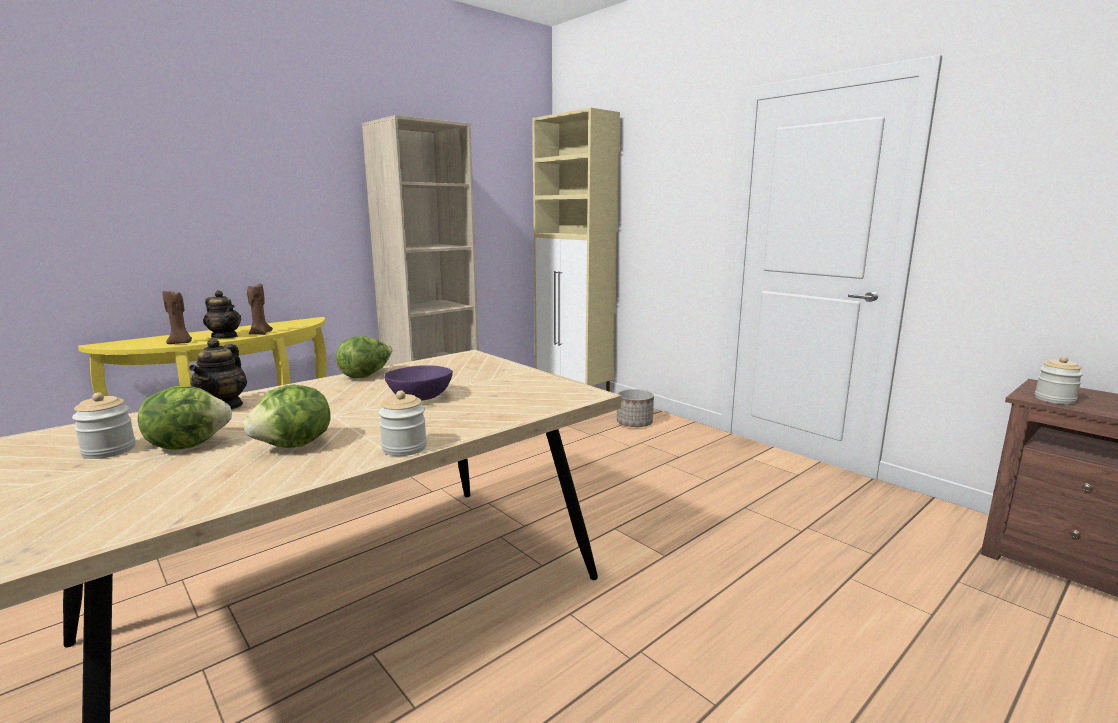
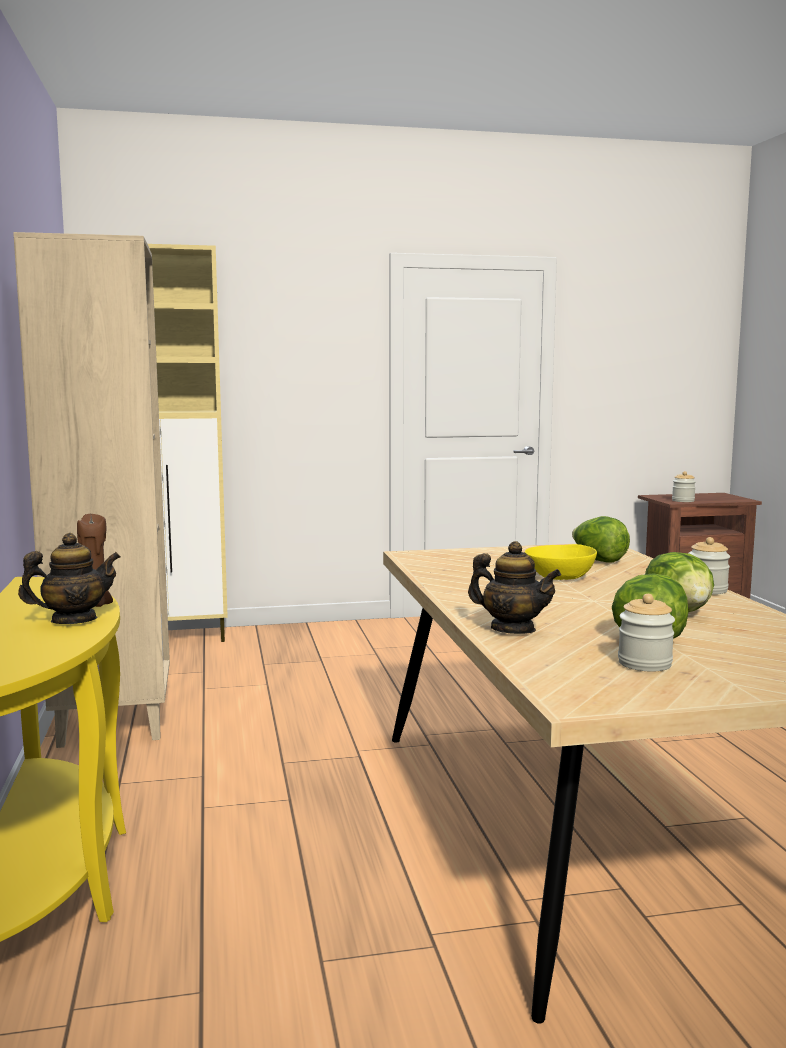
camera: 60 degrees left, 5 degrees down
(181, 343) = (72, 641): brown candle -> none
(366, 375) = (446, 584): lettuce -> lettuce (598, 560)
(419, 397) = (559, 577): purple bowl -> yellow bowl
(634, 423) = (320, 639): planter -> none

